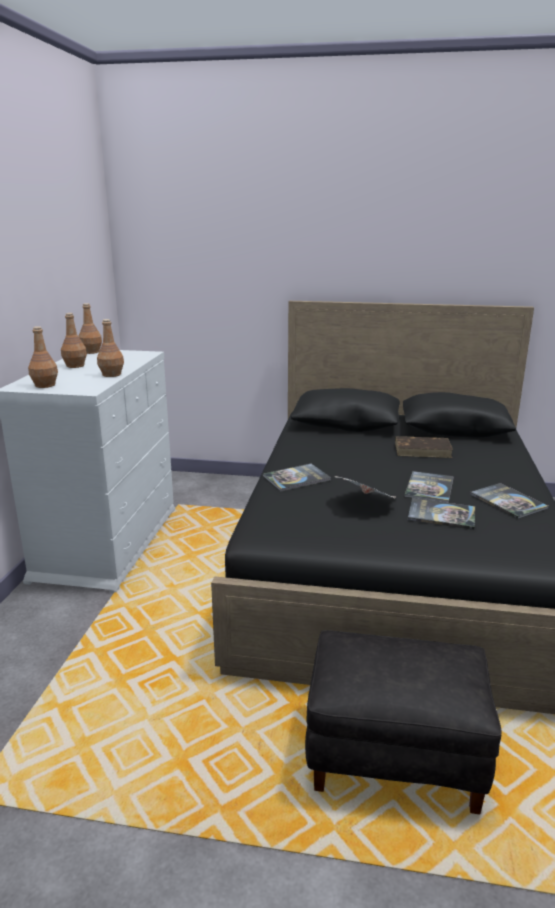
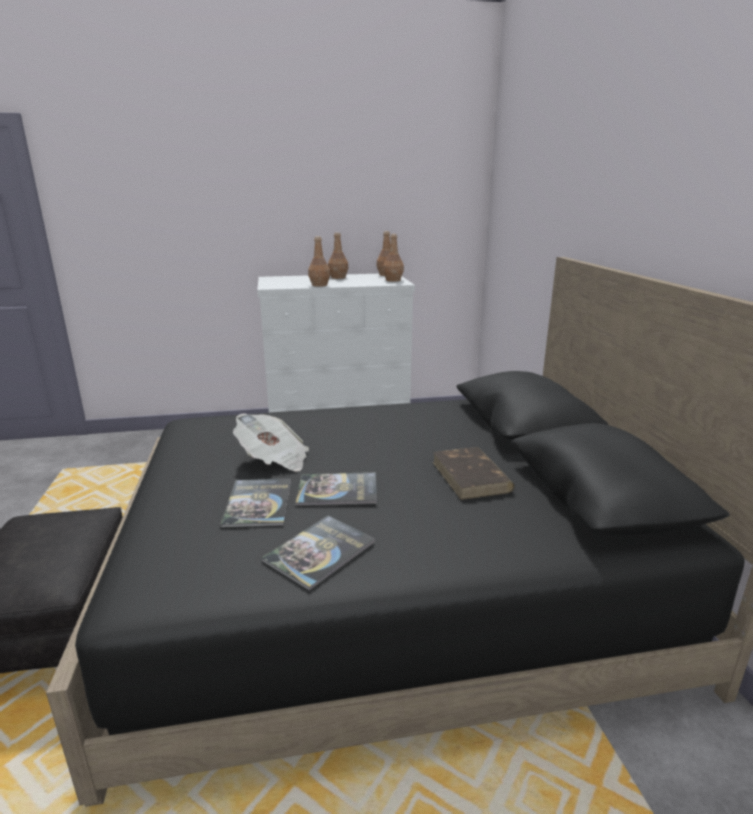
camera: 70 degrees right, 0 degrees up
(45, 385) = (278, 280): brown bottle -> brown bottle (393, 280)
(296, 478) = (322, 420): book -> none

